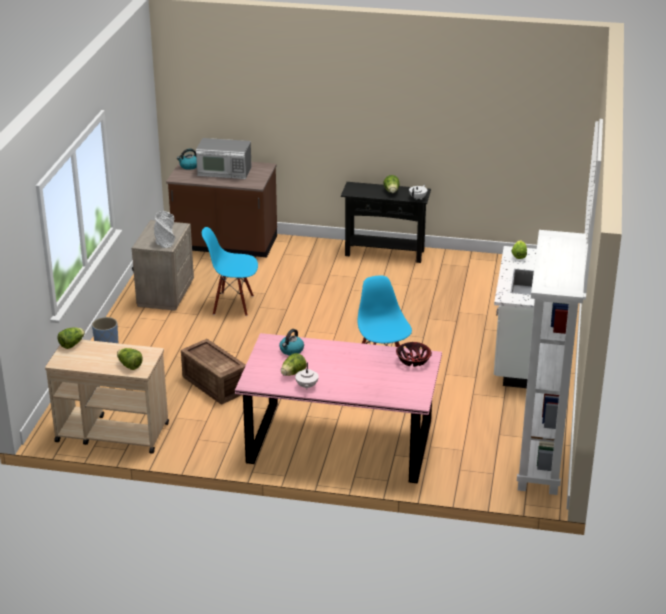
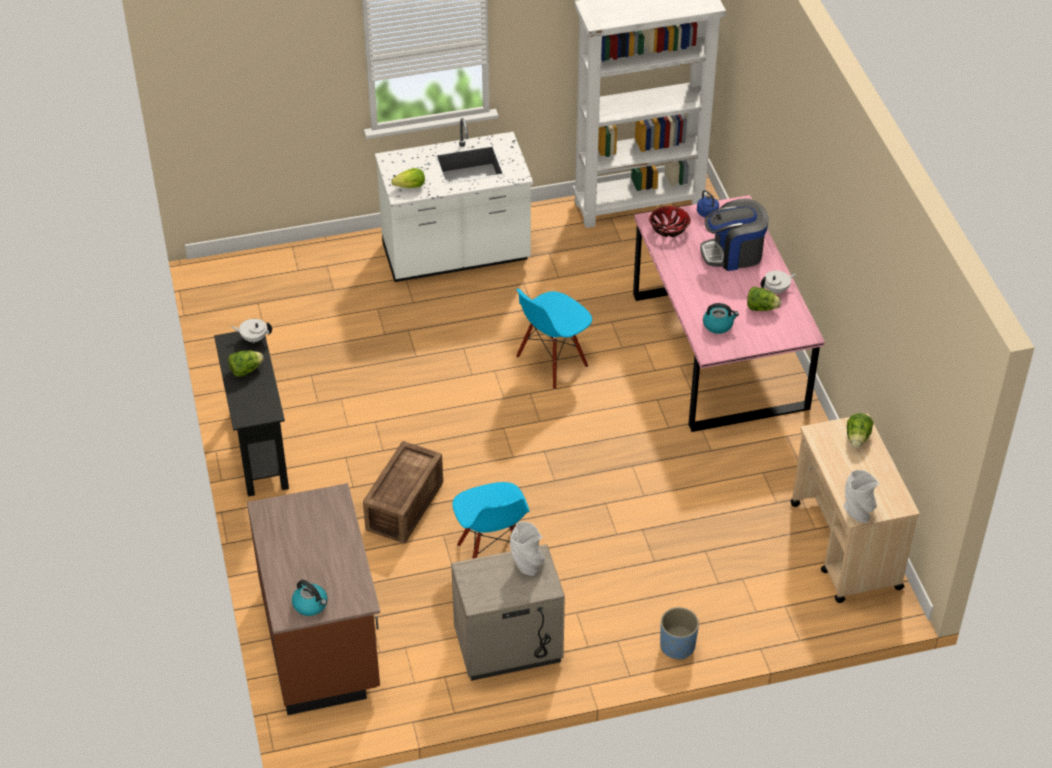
camera: 115 degrees left, 15 degrees up
(72, 344) = (858, 512): lettuce -> grey vase
(214, 384) = (686, 496): crate -> crate (402, 506)
(224, 172) = (309, 551): microwave -> none
(362, 380) = (733, 254): none -> coffee machine
(418, 383) = (708, 213): none -> blue kettle

